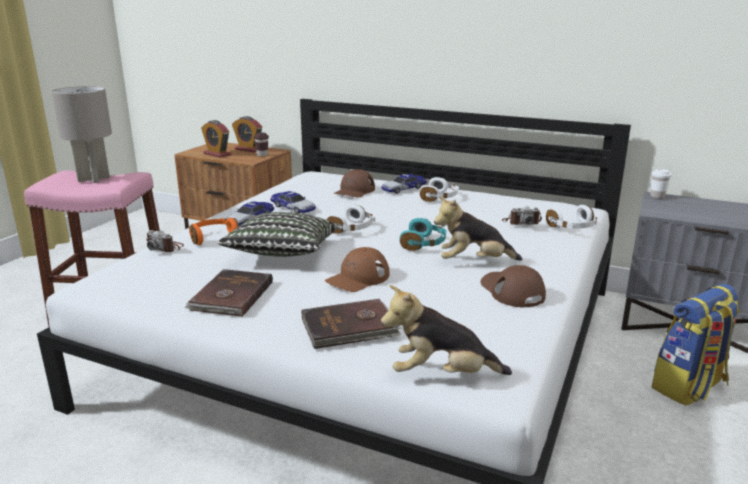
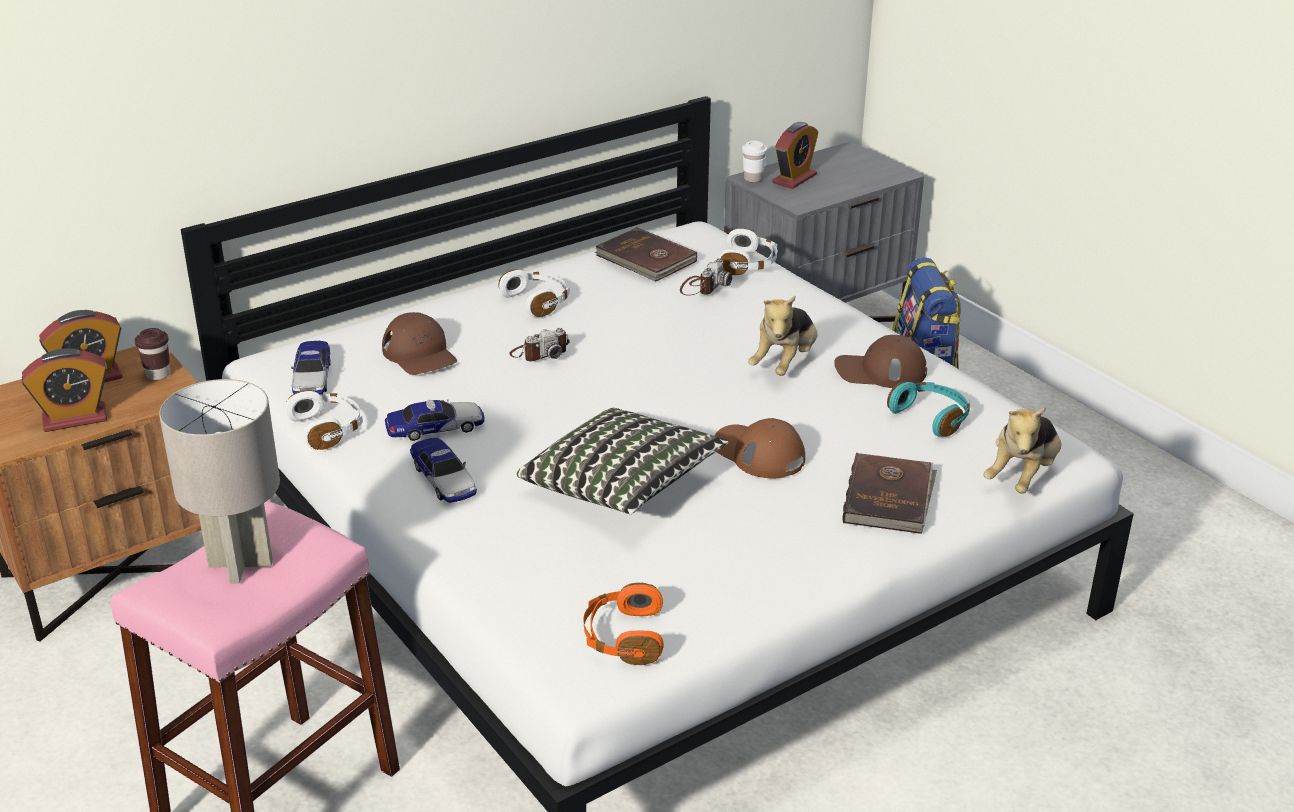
camera: 60 degrees left, 10 degrees up
(165, 247) = (488, 583): camera -> camera (540, 353)
(213, 237) = (489, 530): orange headphones -> orange headphones (623, 637)
(231, 296) = (729, 560): brown book -> brown book (645, 259)
(353, 229) = (590, 405): white headphones -> white headphones (328, 429)
(358, 278) = (758, 453): brown cap -> brown cap turned 150 degrees clockwise
(404, 189) = (462, 313): toy car -> toy car (312, 377)
(424, 244) = (702, 373): turquoise headphones -> turquoise headphones (931, 417)
(685, 205) = (794, 179): none -> alarm clock

